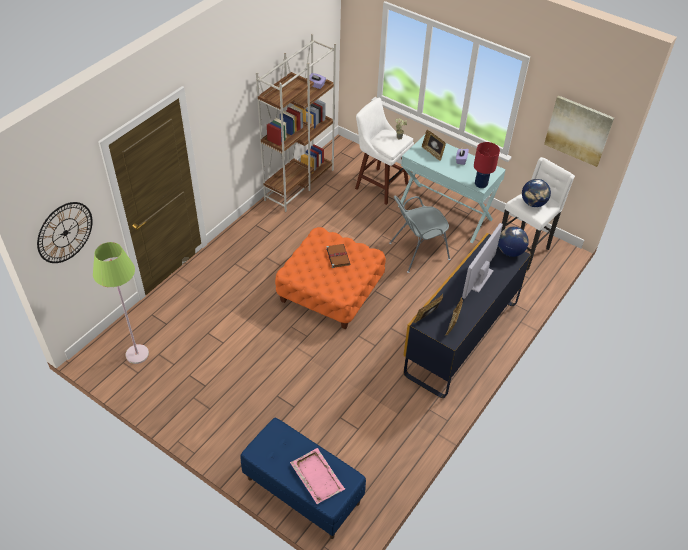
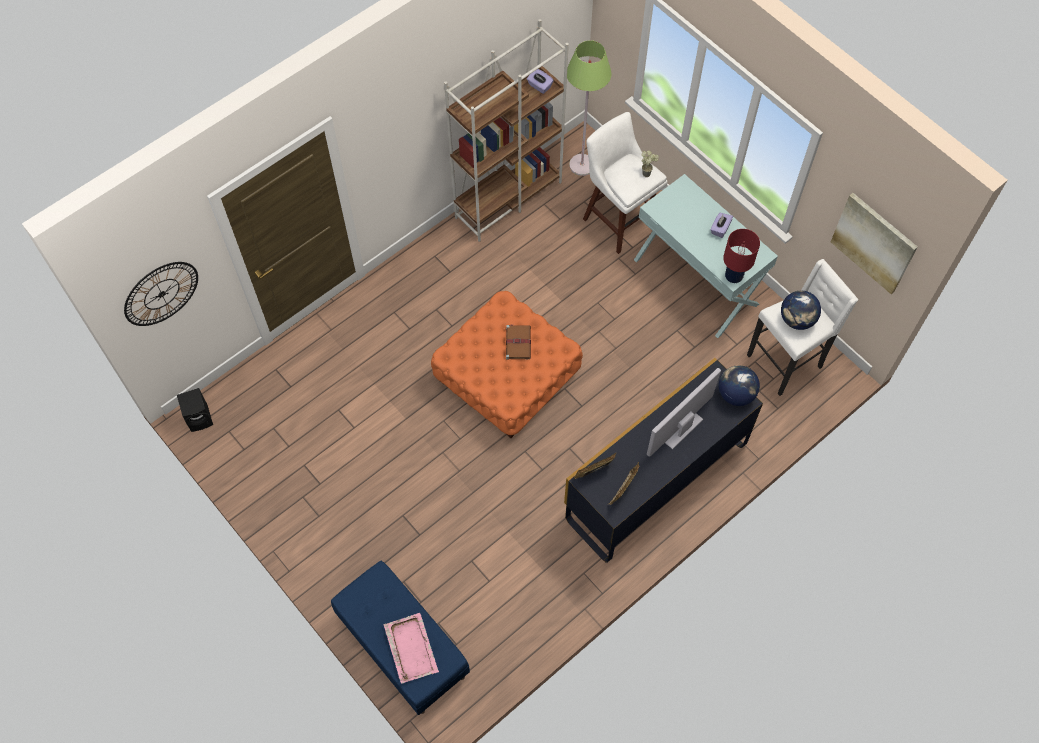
camera: 15 degrees right, 15 degrees up
(97, 357) = (200, 418): none -> black speaker
(137, 354) = (248, 423): green floor lamp -> green floor lamp (582, 165)
(417, 252) = (638, 338): grey chair -> none
(433, 153) = (684, 210): picture frame -> none

